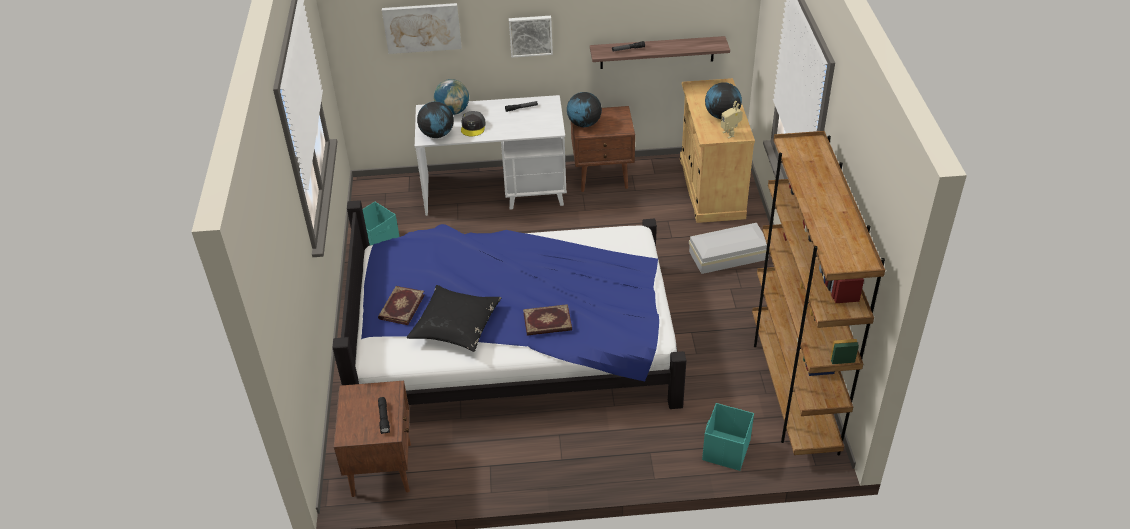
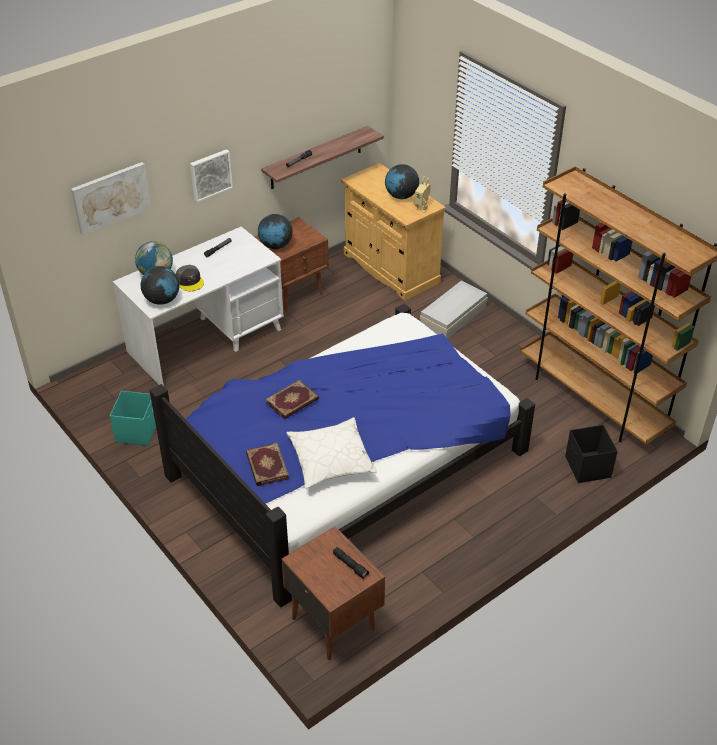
camera: 35 degrees left, 0 degrees up
(455, 325) = (331, 460): black pillow -> white pillow
(547, 322) = (407, 422): book -> book (292, 401)
(725, 451) = (587, 468): turquoise storage box -> black storage box

